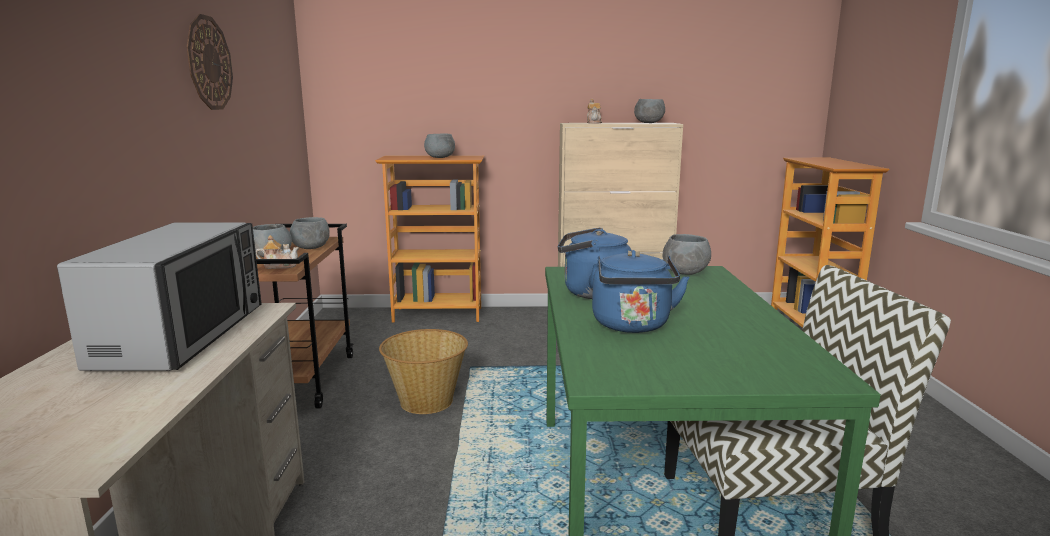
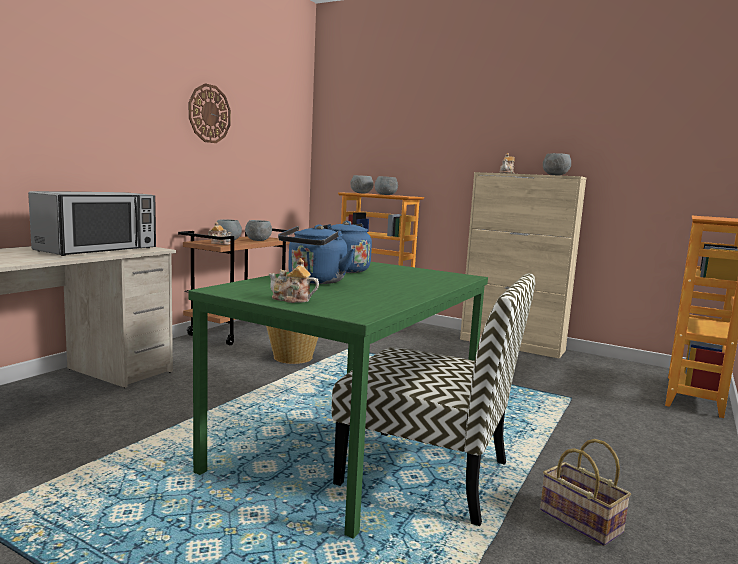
camera: 30 degrees right, 5 degrees down
(684, 273) = (442, 274): grey bowl -> grey bowl (361, 193)
(712, 373) = (291, 299): none -> teapot
(929, 507) = (578, 520): none -> basket

